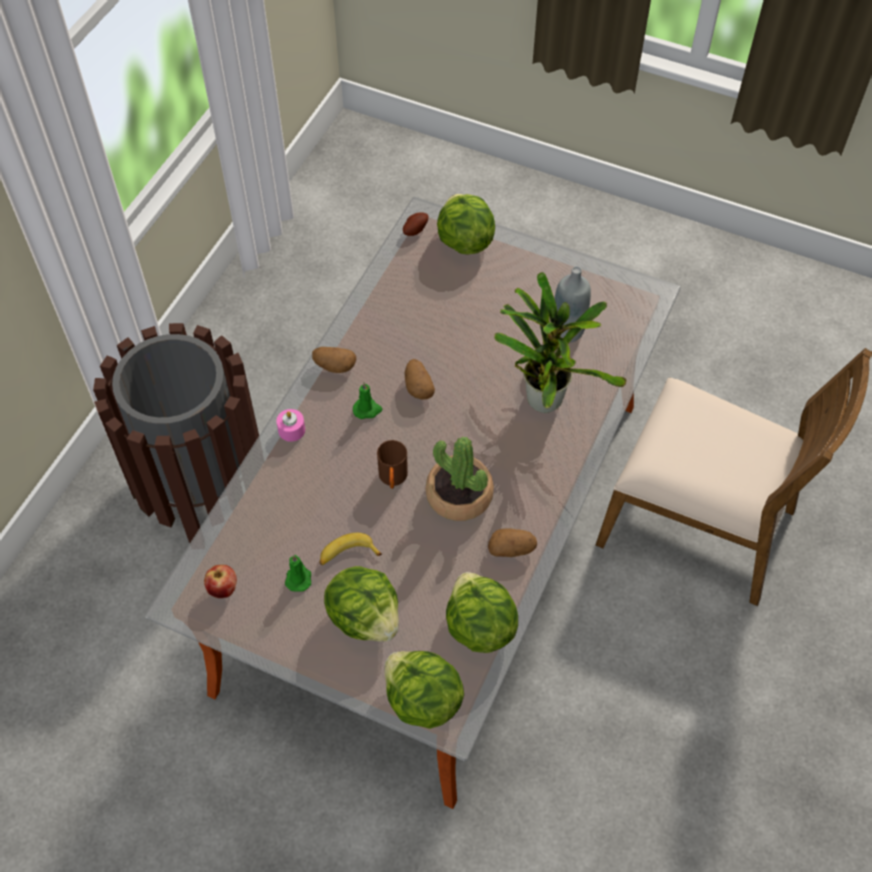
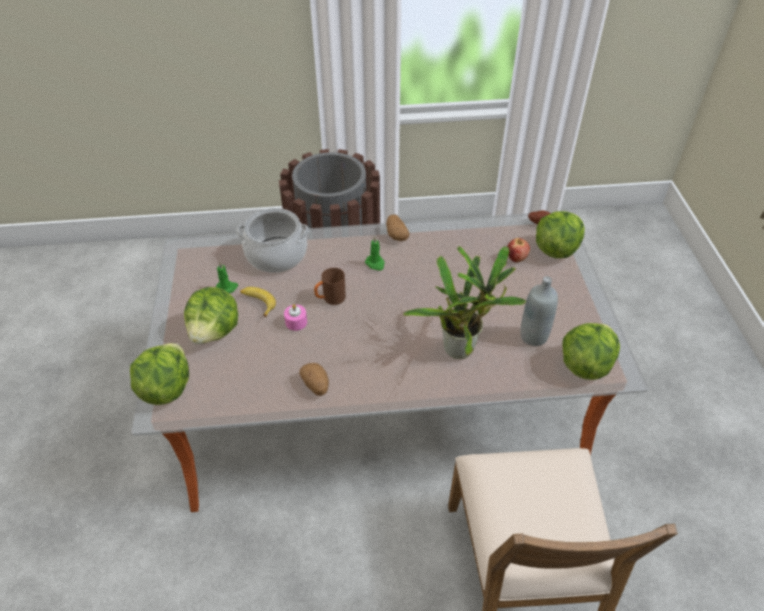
camera: 60 degrees right, 10 degrees down
(223, 589) = (200, 260): apple -> apple (516, 258)
(278, 502) = (276, 255): none -> cooking pot
(291, 430) = (333, 238): pink candle -> pink candle (296, 322)
(418, 387) = (414, 279): potato -> none
(459, 495) = (341, 337): potted plant -> none
(479, 627) = (240, 394): lettuce -> lettuce (585, 365)

